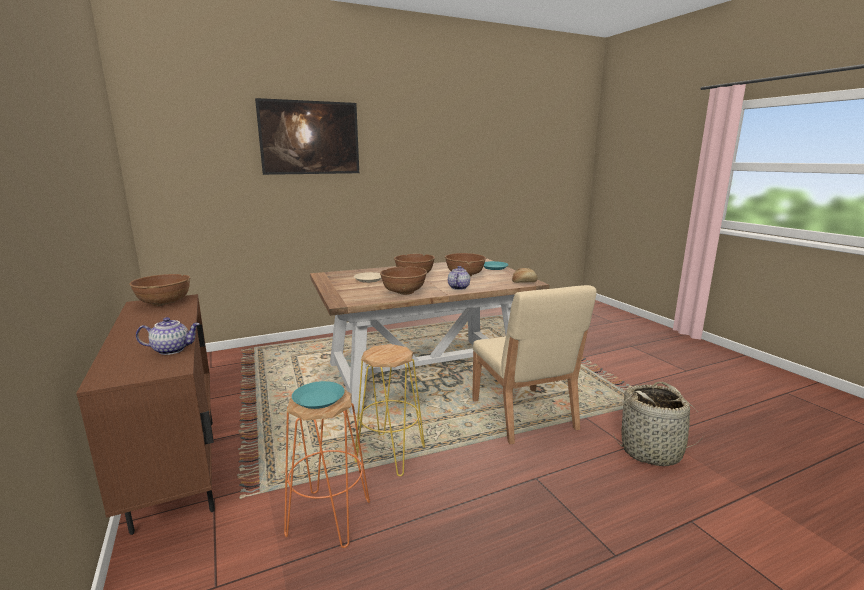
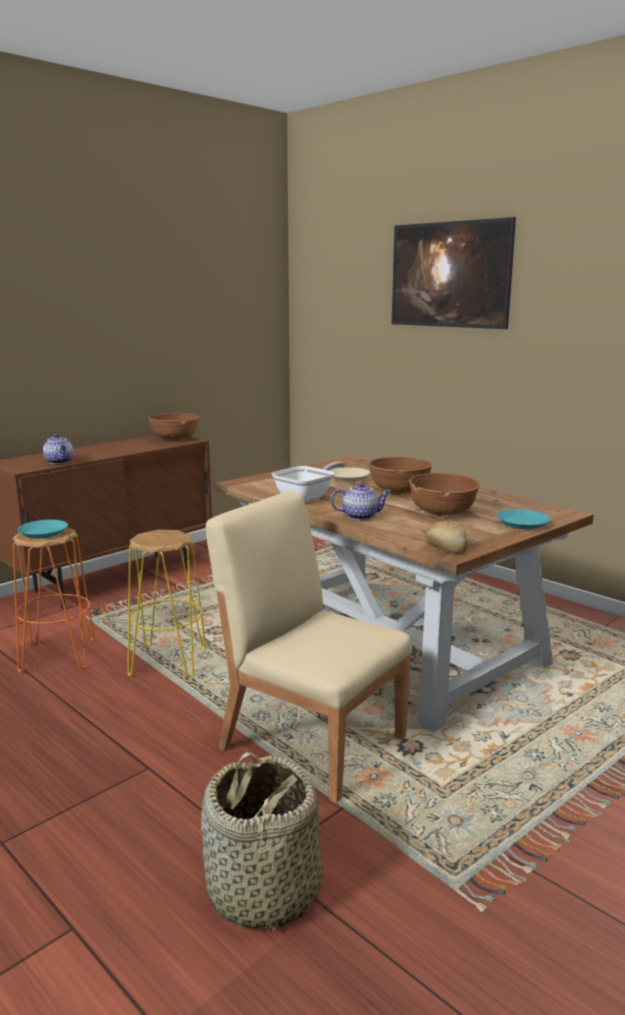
camera: 70 degrees right, 0 degrees up
(403, 292) = (308, 497): brown bowl -> frying pan
(523, 415) = (311, 741): beige chair -> beige chair turned 75 degrees clockwise

